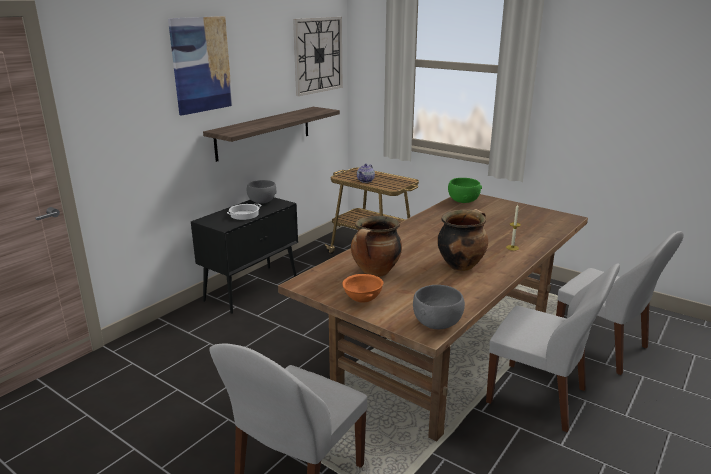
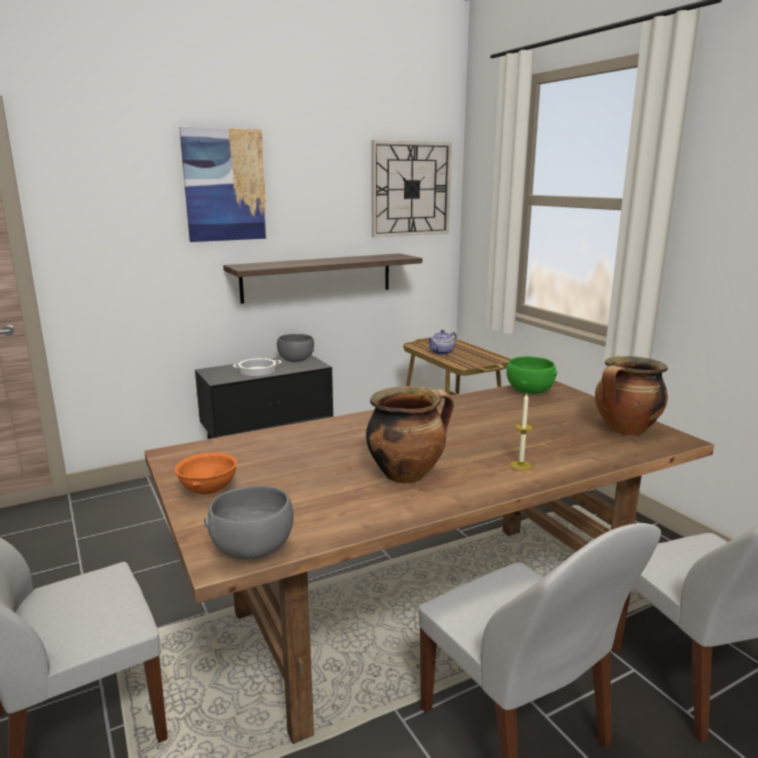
camera: 25 degrees right, 5 degrees down
(375, 272) = (277, 459): cooking pot -> cooking pot (625, 430)

